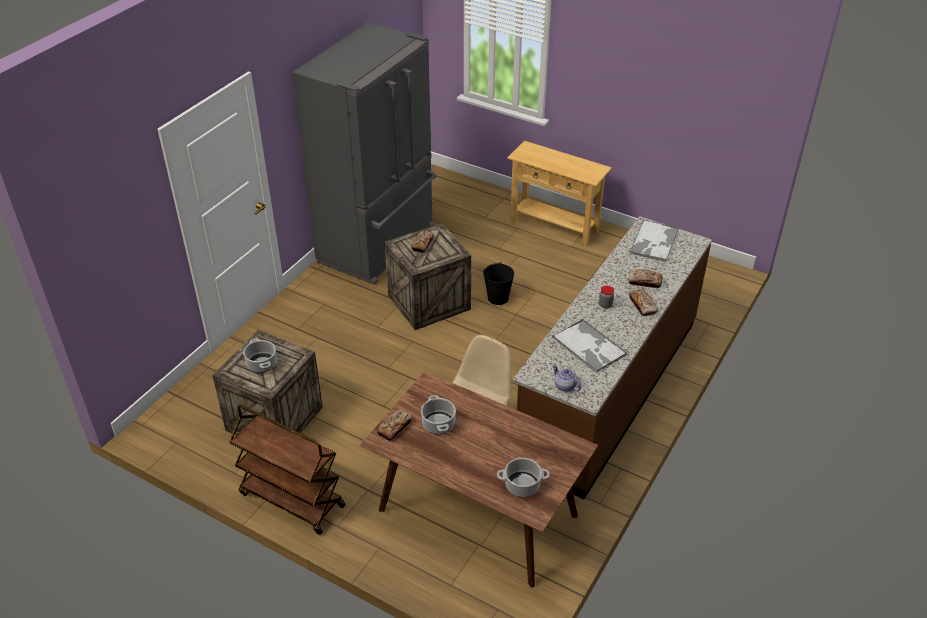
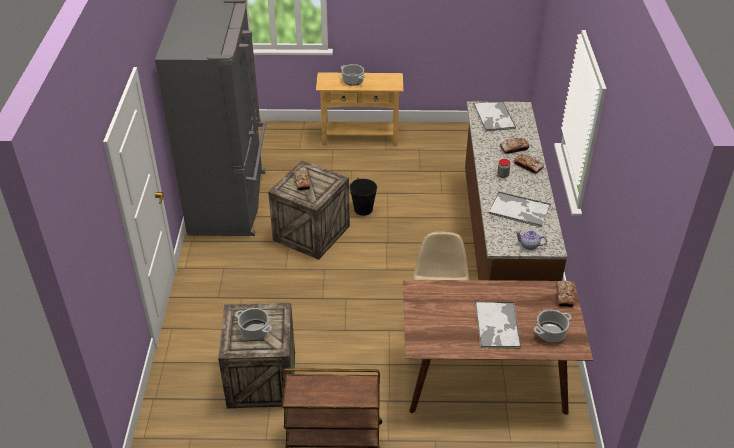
camera: 30 degrees left, 0 degrees up
(394, 427) = (420, 332): bread -> bread (564, 296)
(438, 424) = (450, 315): cooking pot -> cooking pot (352, 81)
(475, 454) = (497, 326): none -> tray

